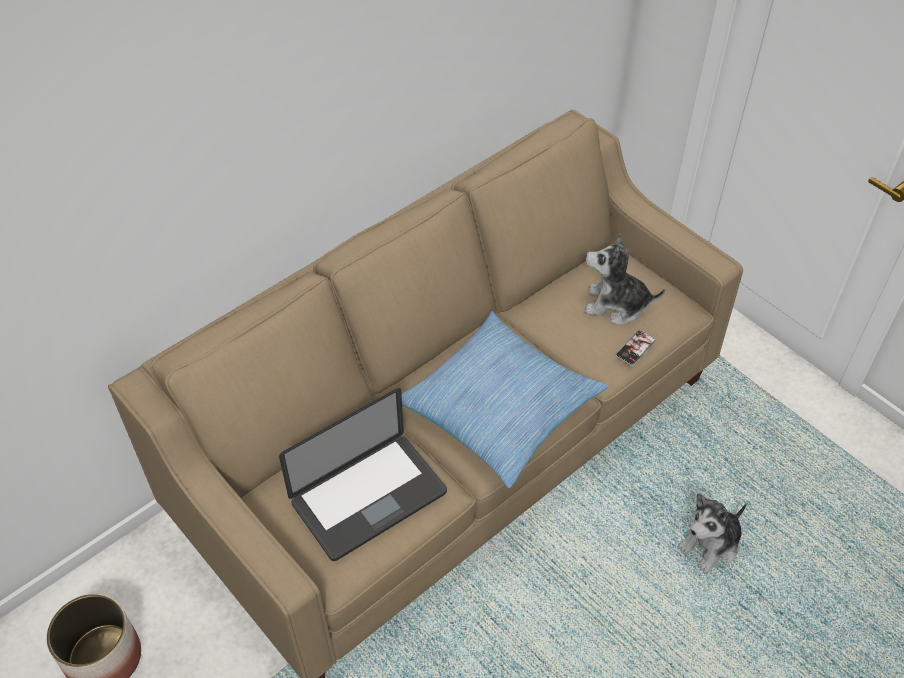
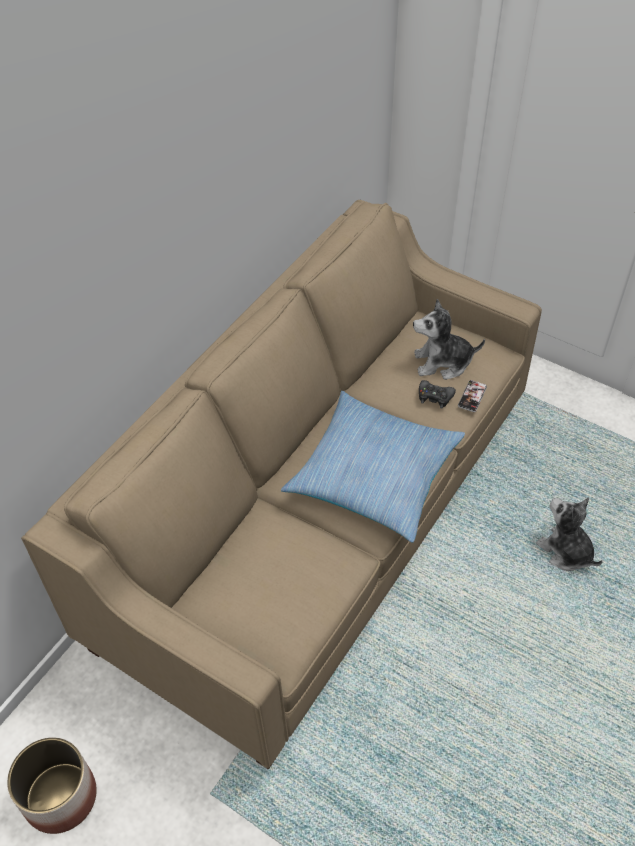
camera: 15 degrees left, 0 degrees up
(369, 497) = (288, 582): laptop -> none
(594, 340) = (434, 397): none -> black game controller
(711, 544) = (565, 551): plush toy -> plush toy turned 105 degrees clockwise

